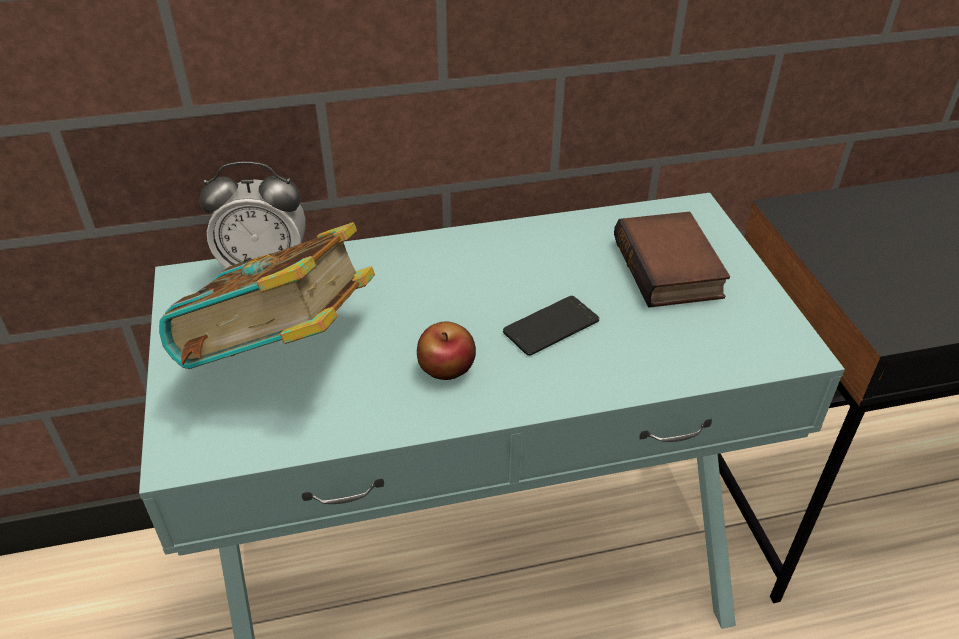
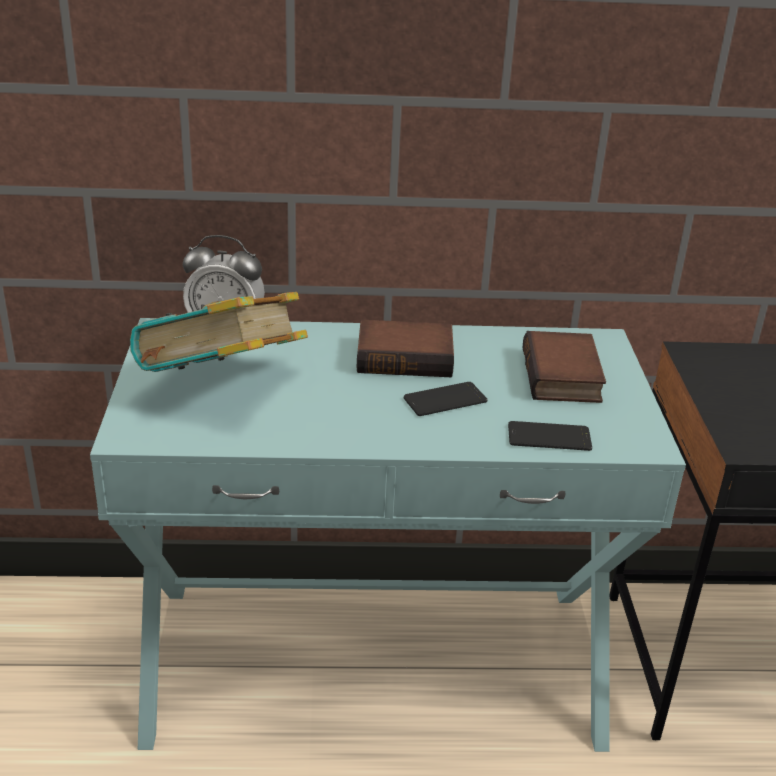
camera: 10 degrees right, 10 degrees down
(447, 367) = (349, 414): apple -> none
(487, 271) = (406, 357): none -> book
(685, 359) = (549, 437): none -> phone

